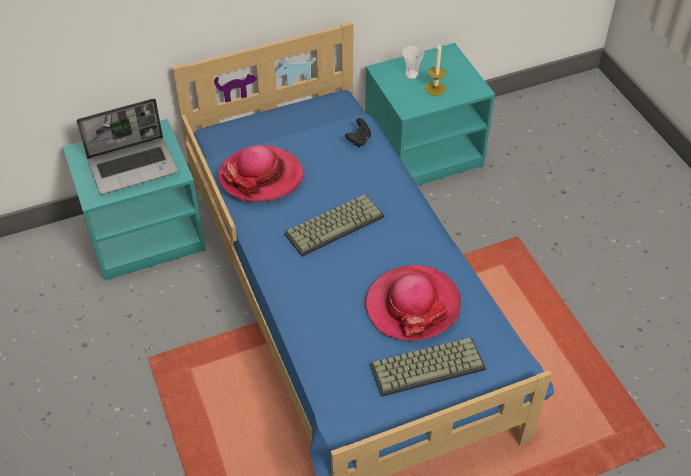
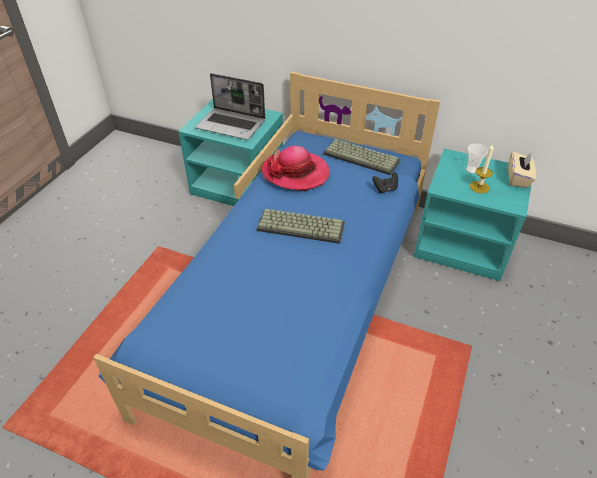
camera: 45 degrees right, 5 degrees down
(412, 305) = (283, 311): hat -> none
(428, 365) = (238, 358): keyboard -> keyboard (362, 157)
(454, 61) = (518, 178): none -> beige tissue box

